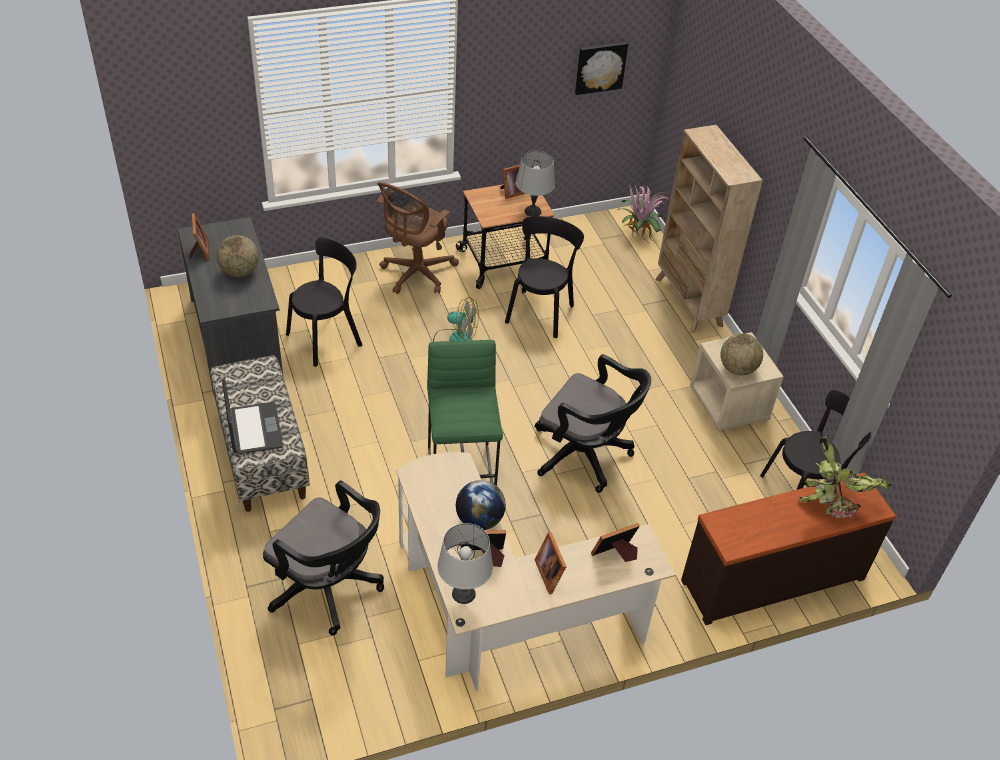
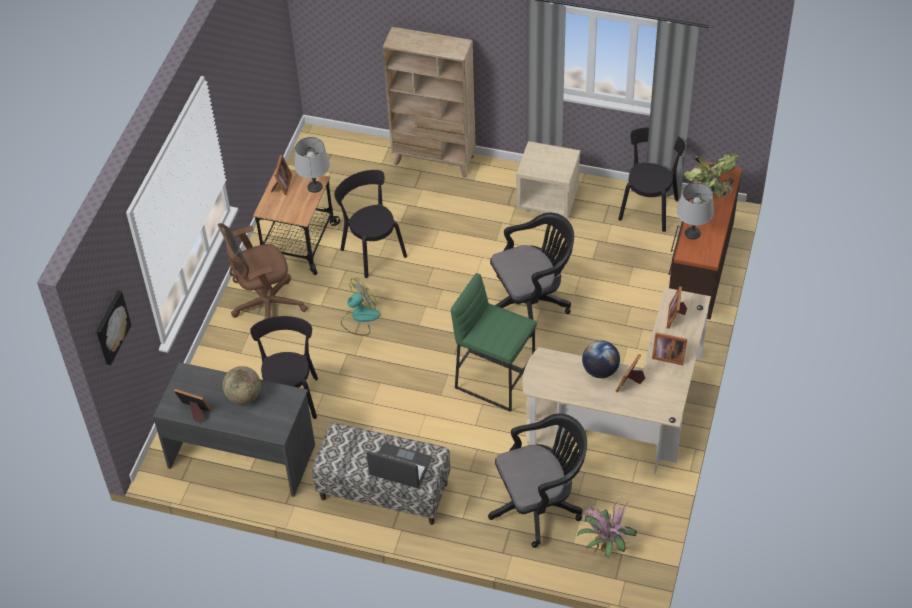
camera: 50 degrees left, 5 degrees up
(415, 274) = (265, 305): brown office chair -> brown office chair turned 90 degrees clockwise
(464, 593) = (652, 407): grey table lamp -> grey table lamp (692, 233)
(600, 67) = (266, 48): picture -> picture (111, 327)
(638, 233) = (336, 144): potted plant -> potted plant (605, 546)
(737, 369) = (555, 169): globe -> none

